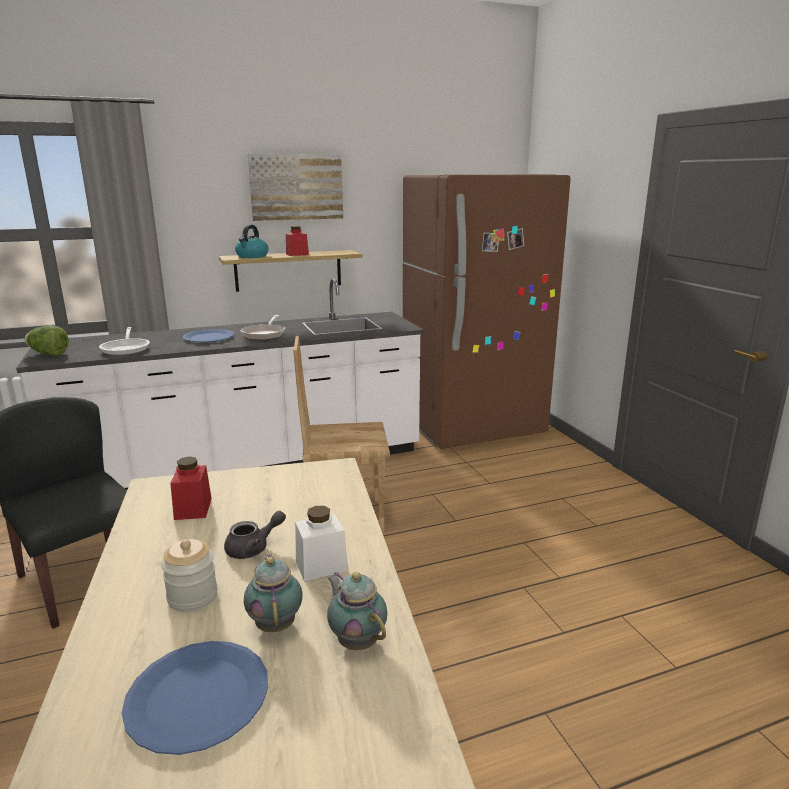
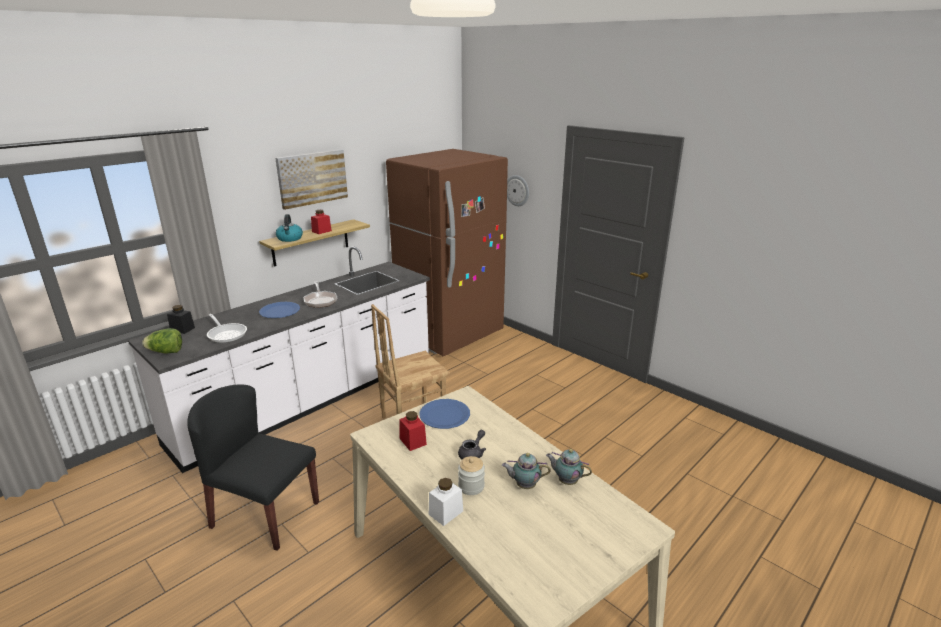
camera: 25 degrees left, 5 degrees up
(94, 339) = (182, 329): none -> black jar
(198, 697) = (525, 525): blue plate -> blue plate (444, 415)
(276, 624) = (524, 485): teapot -> teapot turned 45 degrees counterclockwise
(321, 566) = (516, 452): white jar -> white jar (446, 512)
(585, 228) = (517, 190): none -> wall clock

